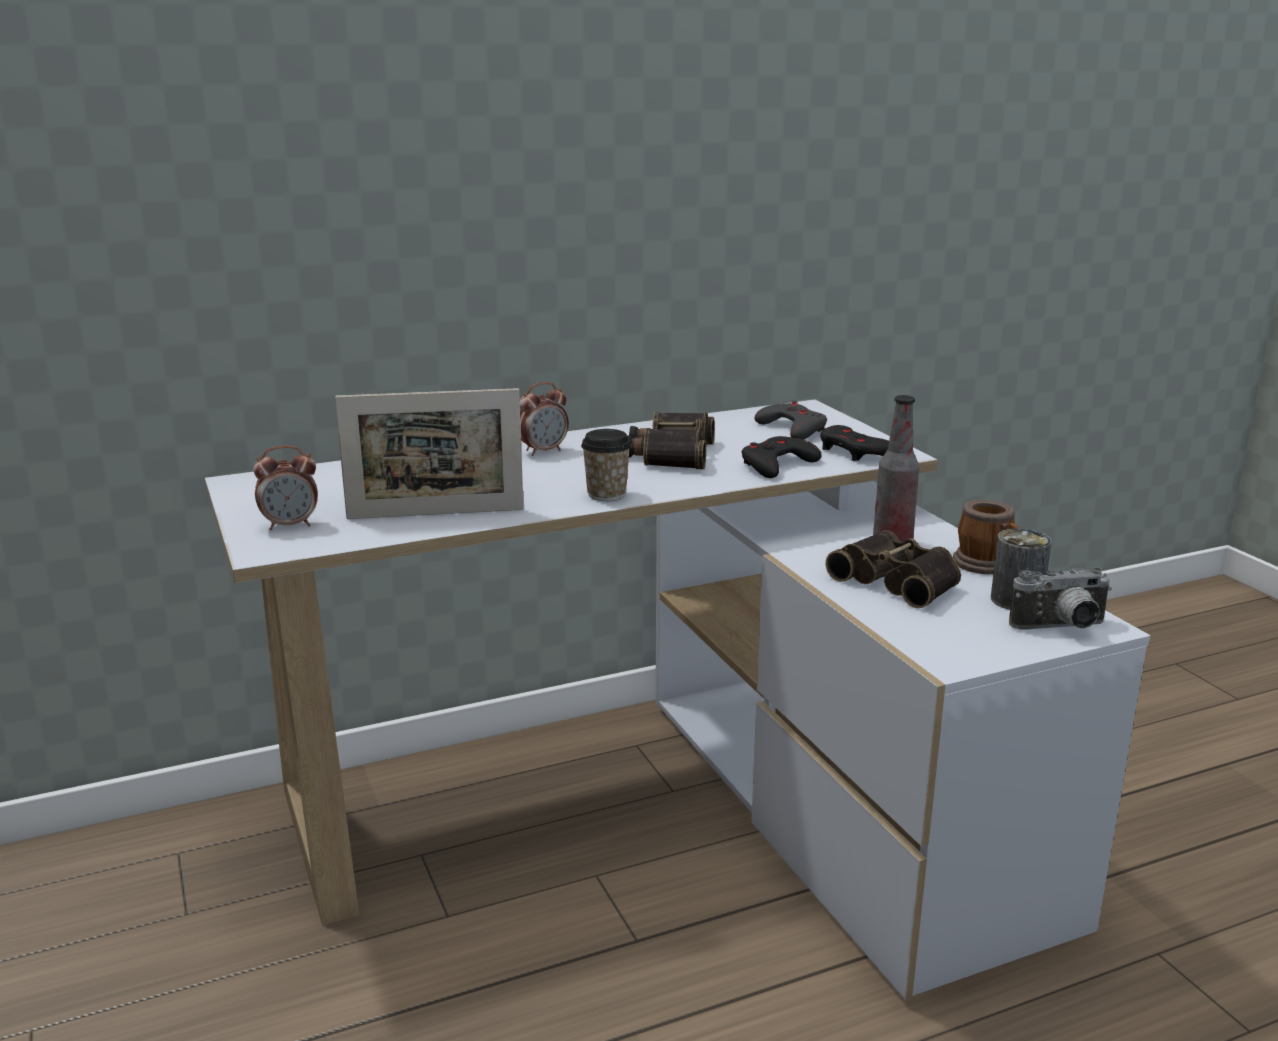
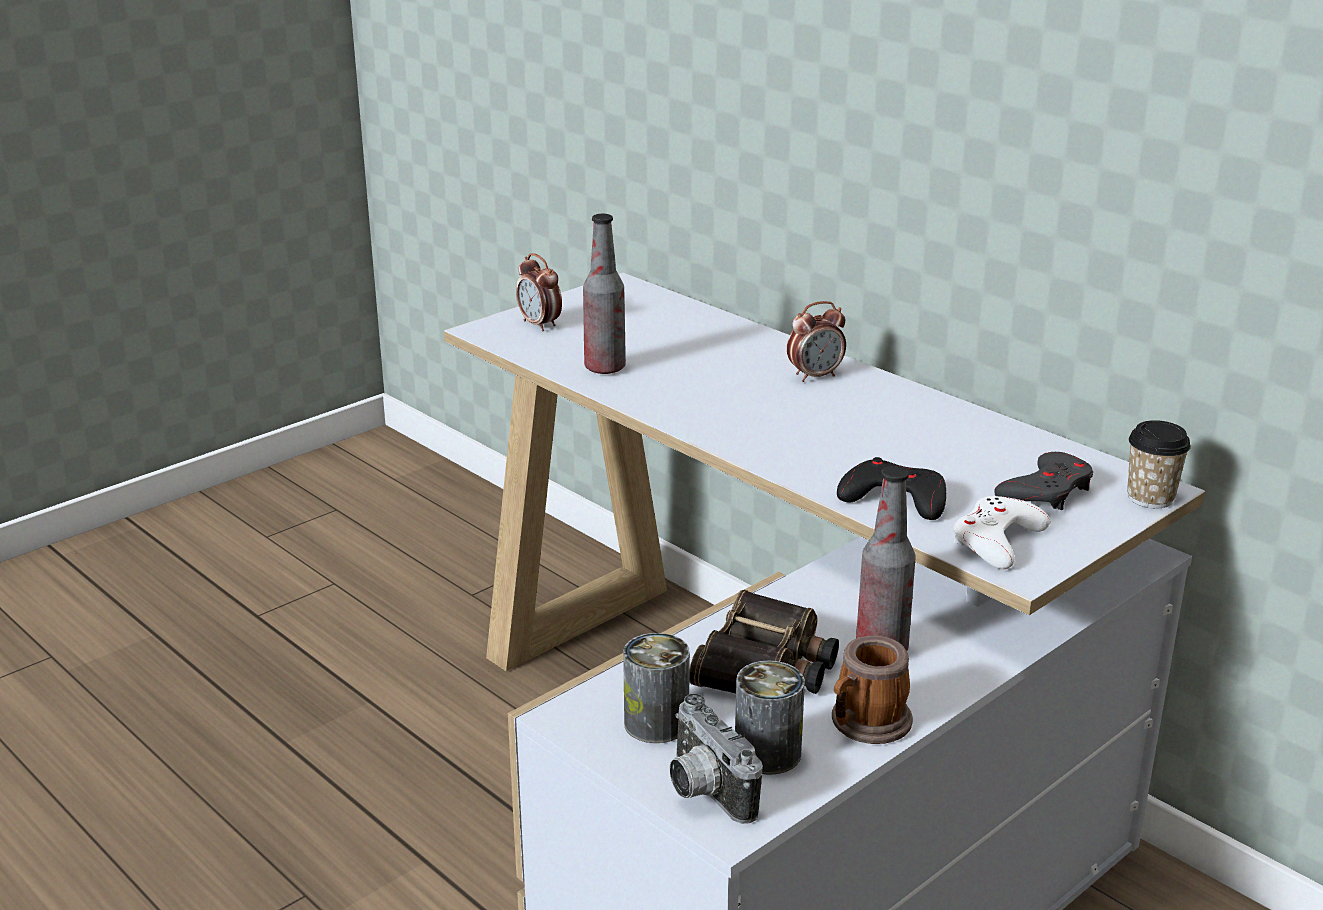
camera: 70 degrees right, 5 degrees up
(436, 514) = (605, 368): picture frame -> bottle
(543, 451) = (815, 376): alarm clock -> alarm clock turned 60 degrees counterclockwise
(606, 494) = (714, 427): cup -> cup (1150, 498)
(670, 453) = (873, 436): binoculars -> none
(855, 451) = (997, 540): black game controller -> white game controller
(969, 630) = (656, 723): none -> can

